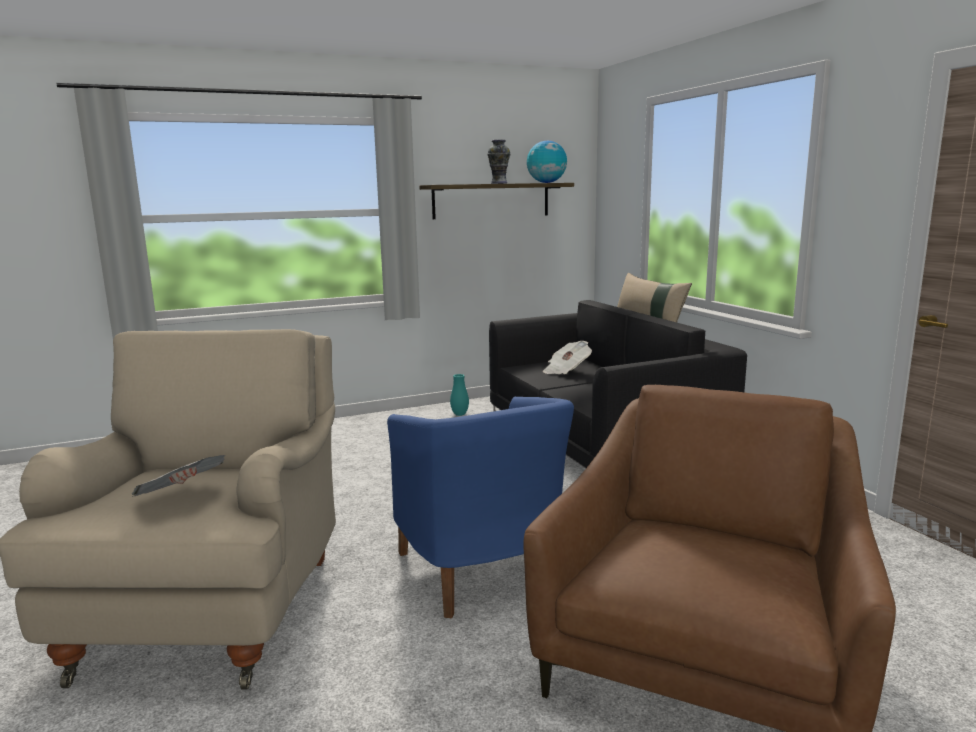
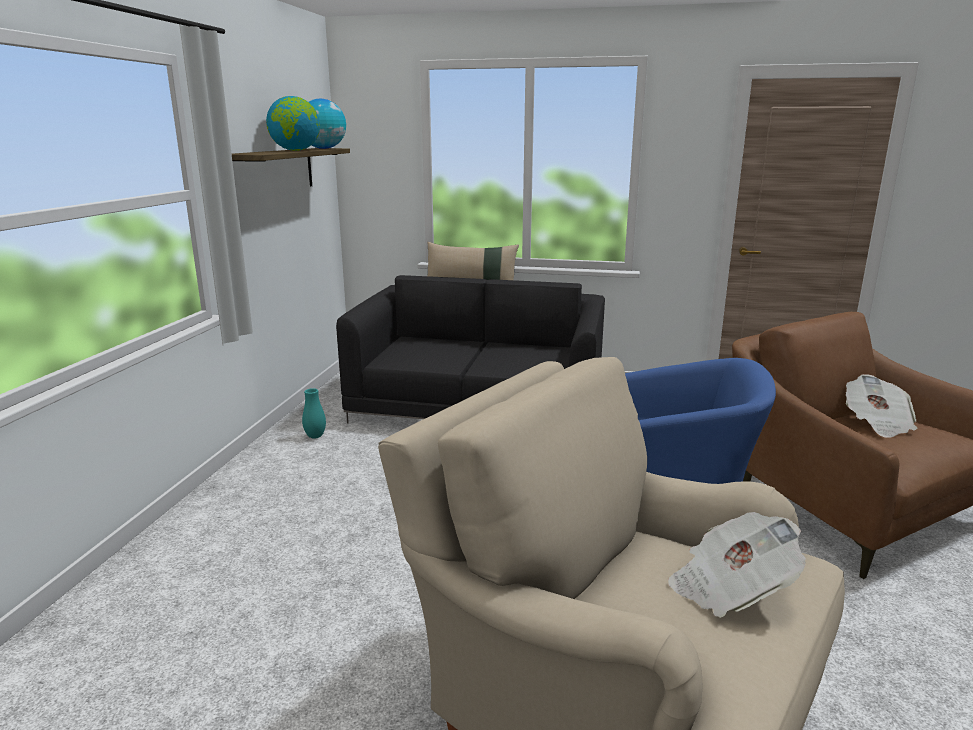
camera: 55 degrees left, 5 degrees up
(498, 183) = (295, 150): vase -> globe
(566, 370) = (435, 351): newspaper -> newspaper (877, 423)

